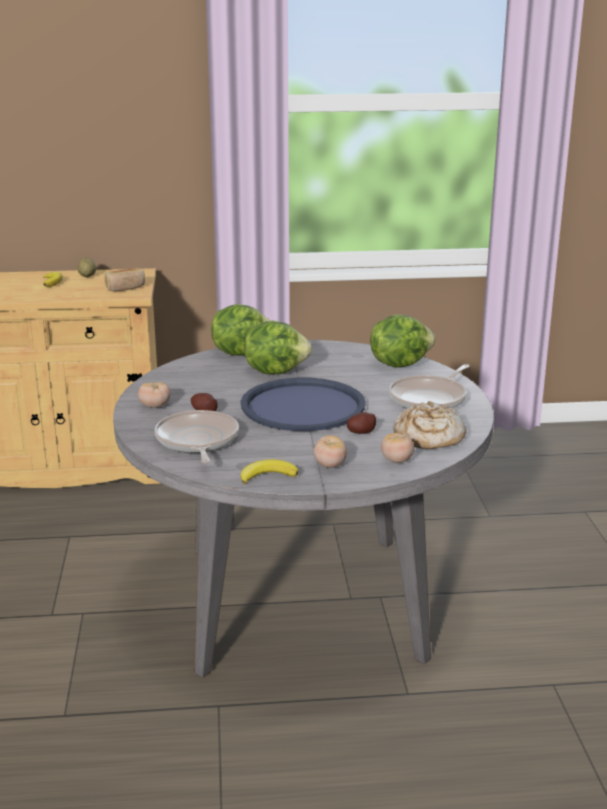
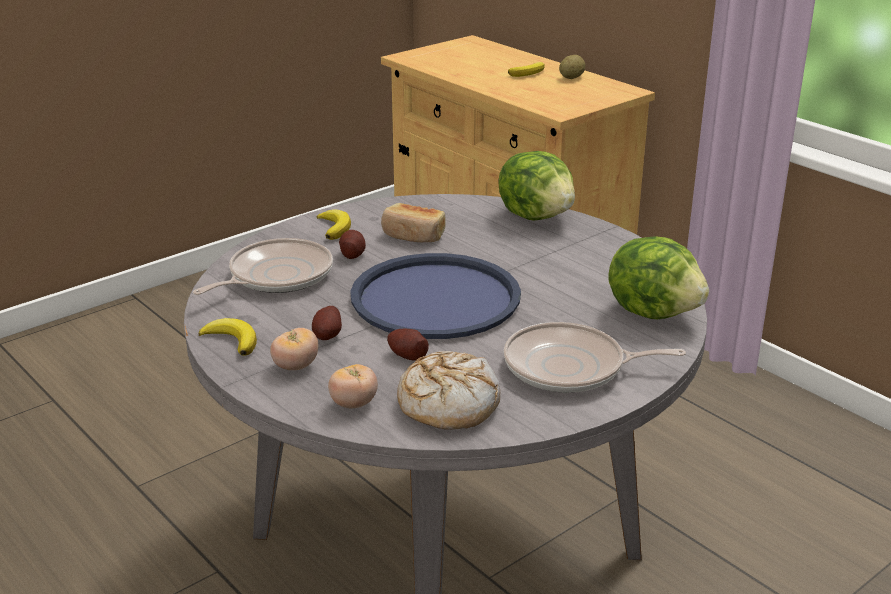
camera: 55 degrees right, 5 degrees up
(125, 287) = (570, 101): bread -> bread (413, 236)
(155, 406) = (334, 228): tomato -> banana
(275, 371) = (513, 250): lettuce -> none
(304, 447) = (327, 336): none -> potato

